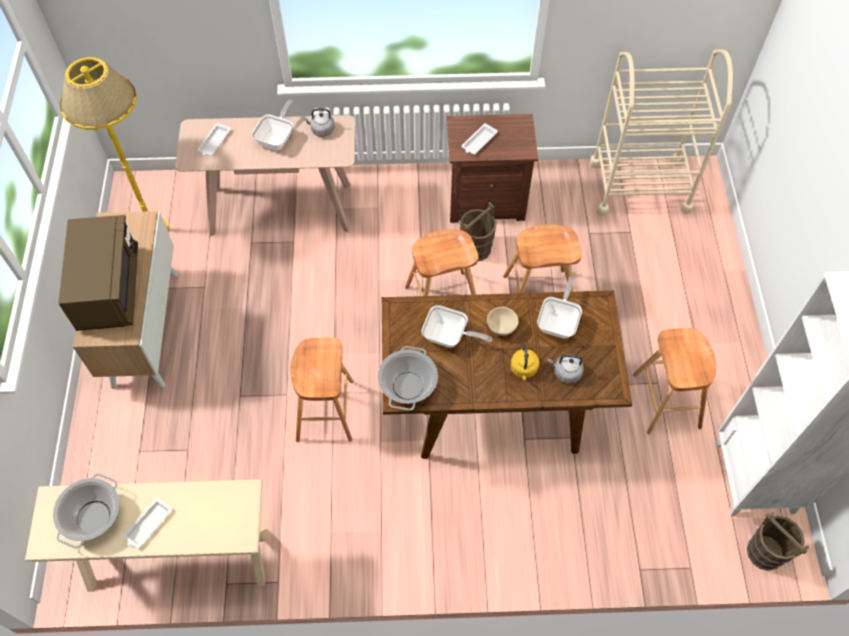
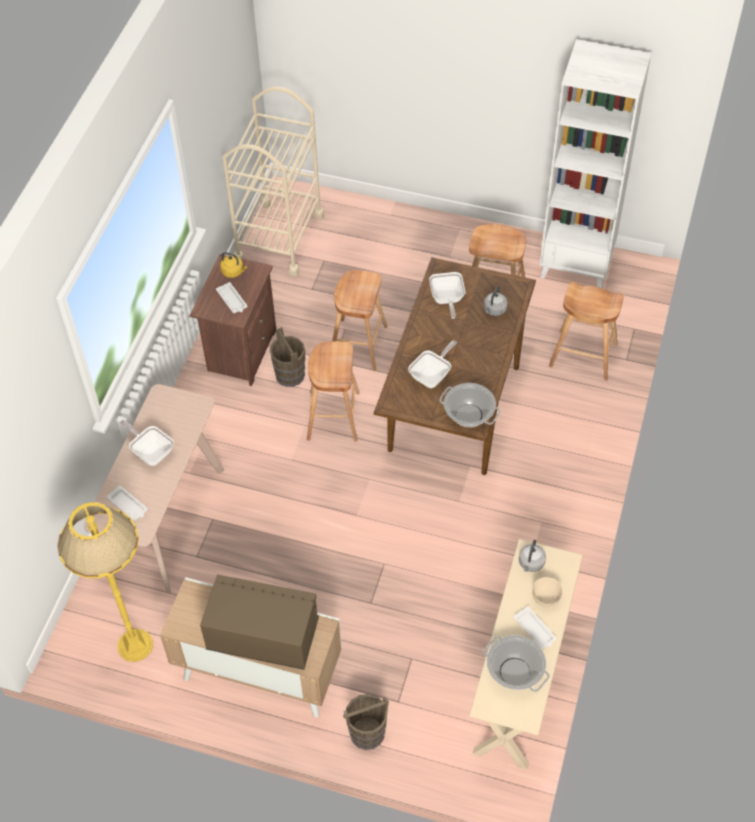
camera: 70 degrees left, 5 degrees down
(321, 130) = (159, 413): grey kettle -> grey kettle (531, 564)
(325, 410) = (412, 536): brown stool -> brown stool (583, 355)
(501, 328) = (438, 338): beige bowl -> beige bowl (546, 598)
(524, 369) = (481, 335): yellow kettle -> yellow kettle (233, 272)
(559, 322) = (447, 300): frying pan -> frying pan turned 135 degrees counterclockwise
(765, 552) = (635, 281): brown bucket -> brown bucket (367, 733)

